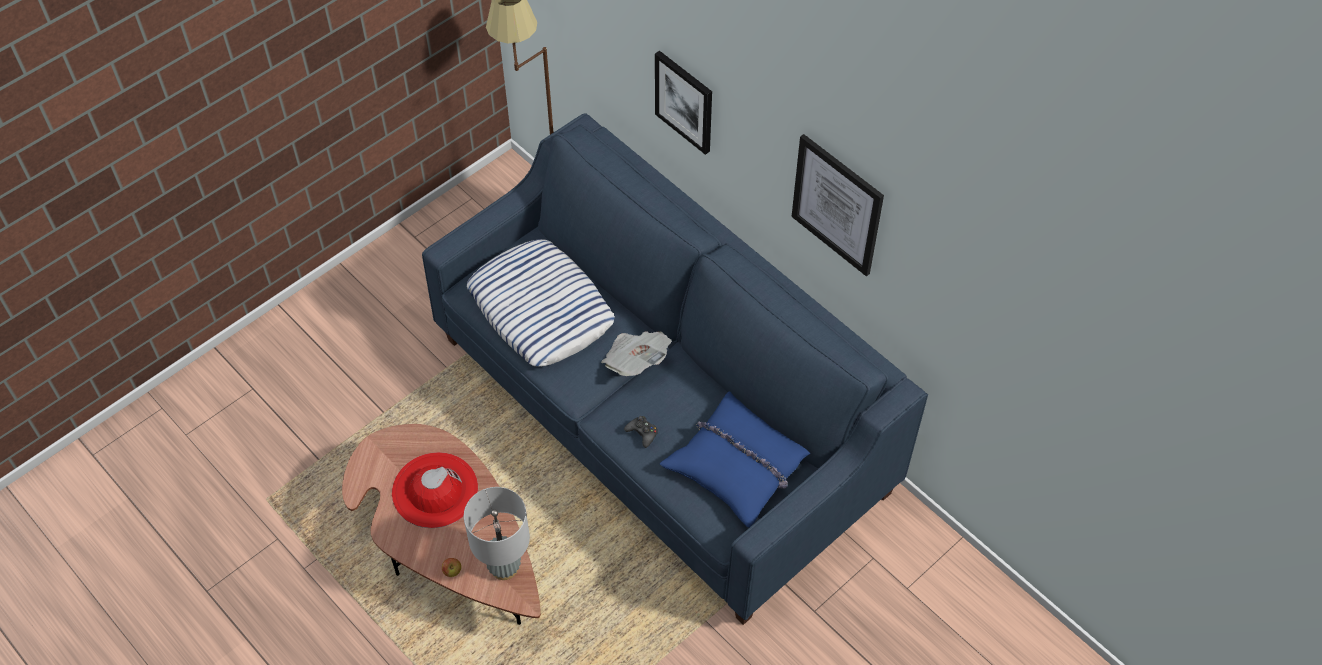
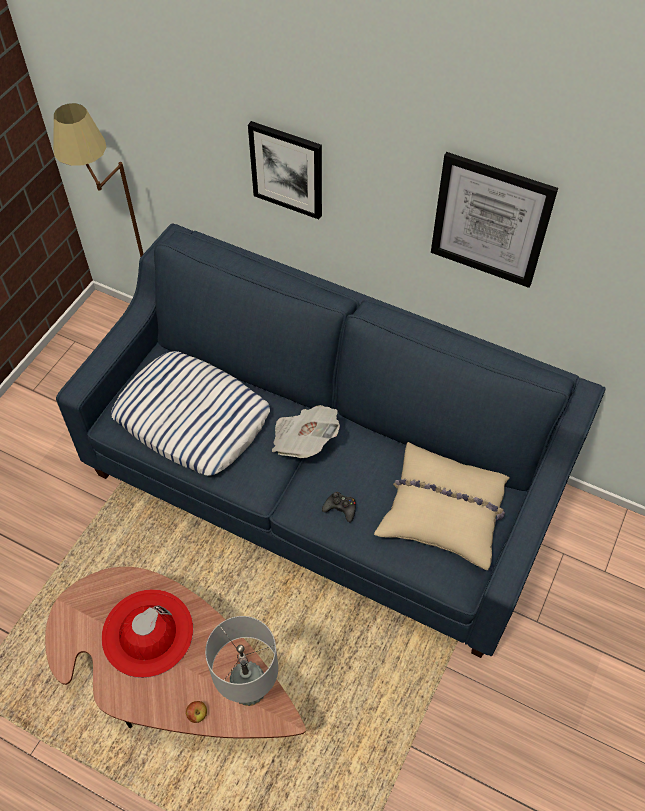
camera: 20 degrees left, 0 degrees up
(738, 465) = (444, 510): blue pillow -> beige pillow

